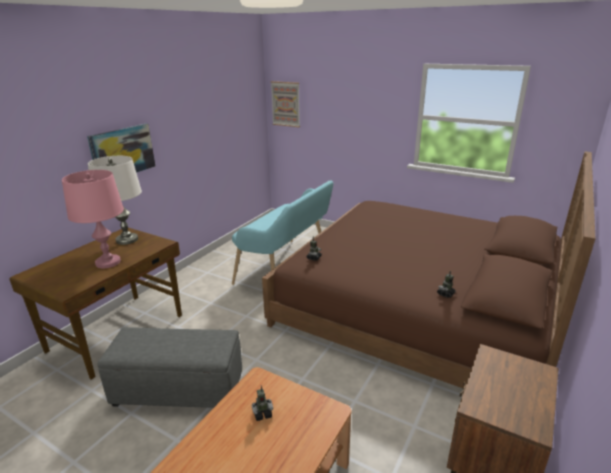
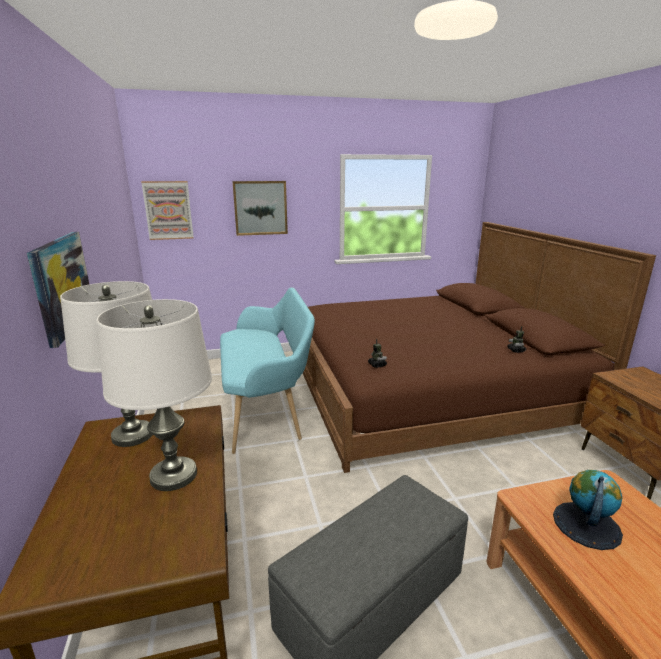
camera: 45 degrees left, 5 degrees down
(108, 262) = (174, 475): pink table lamp -> white table lamp
(262, 414) = (586, 525): toy robot -> globe
(349, 108) = (260, 208): none -> picture

